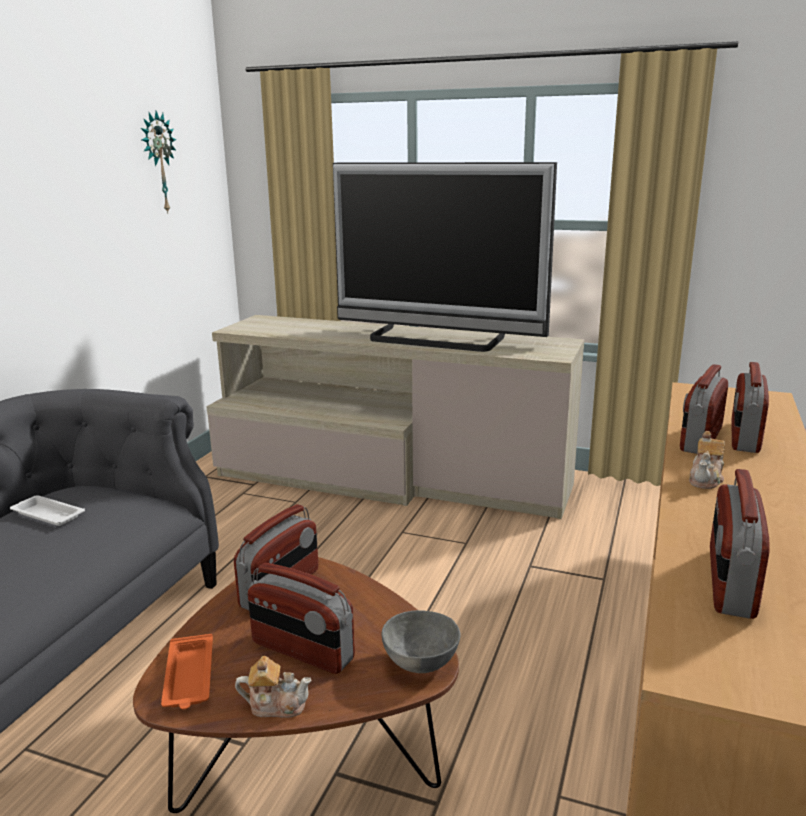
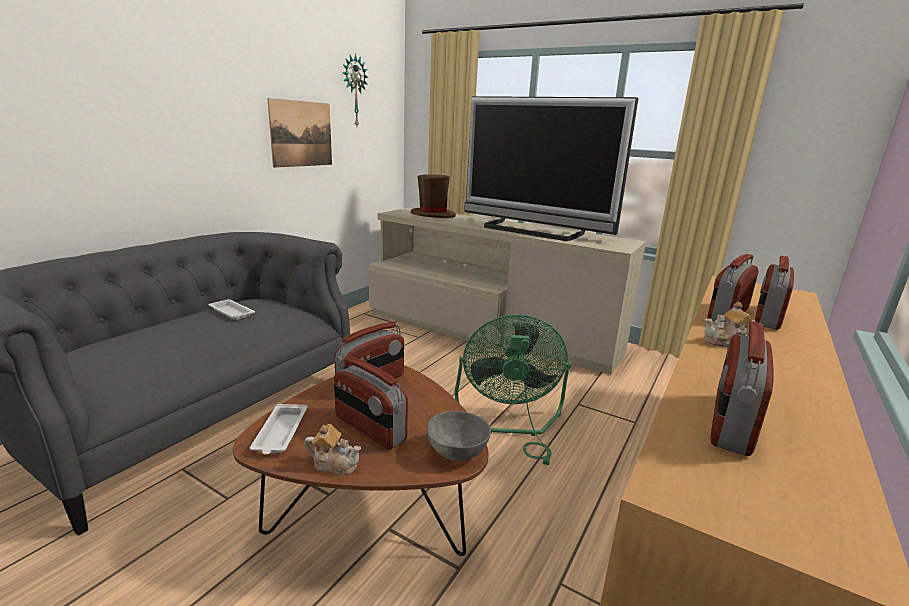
camera: 10 degrees right, 0 degrees up
(95, 235) = (301, 134): none -> picture
(189, 677) = (280, 433): orange tray -> white tray
(291, 326) = (433, 215): none -> brown hat
(456, 608) = (514, 425): none -> green fan
(706, 479) = (725, 342): teapot -> teapot turned 45 degrees clockwise

